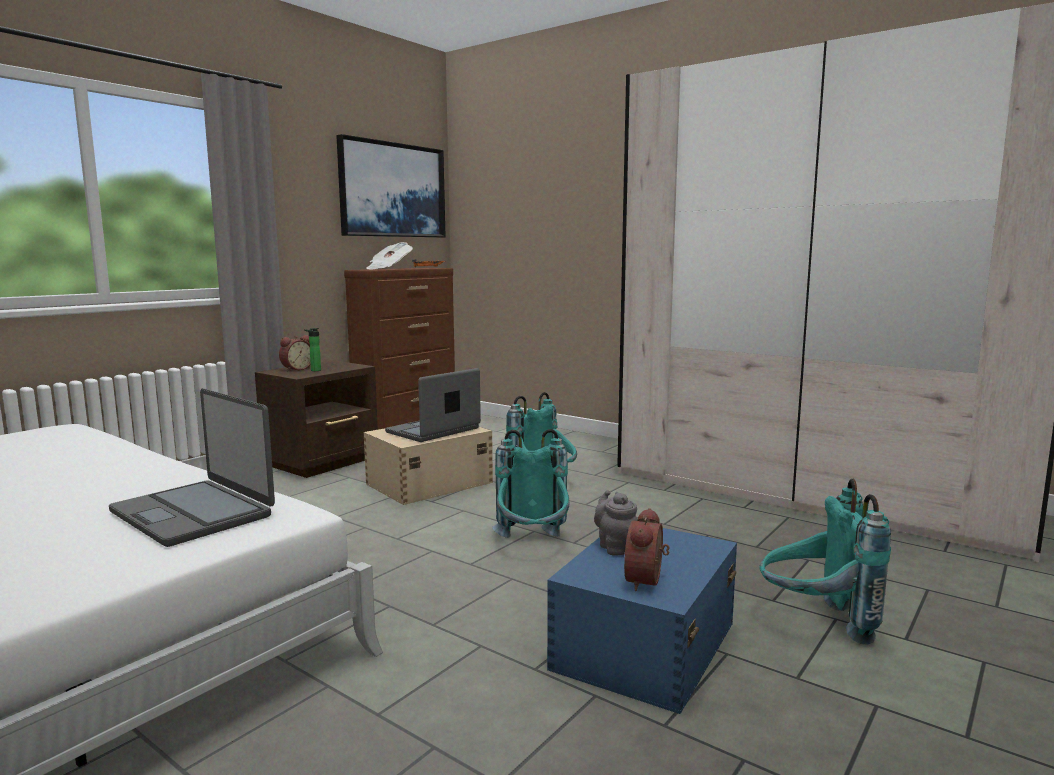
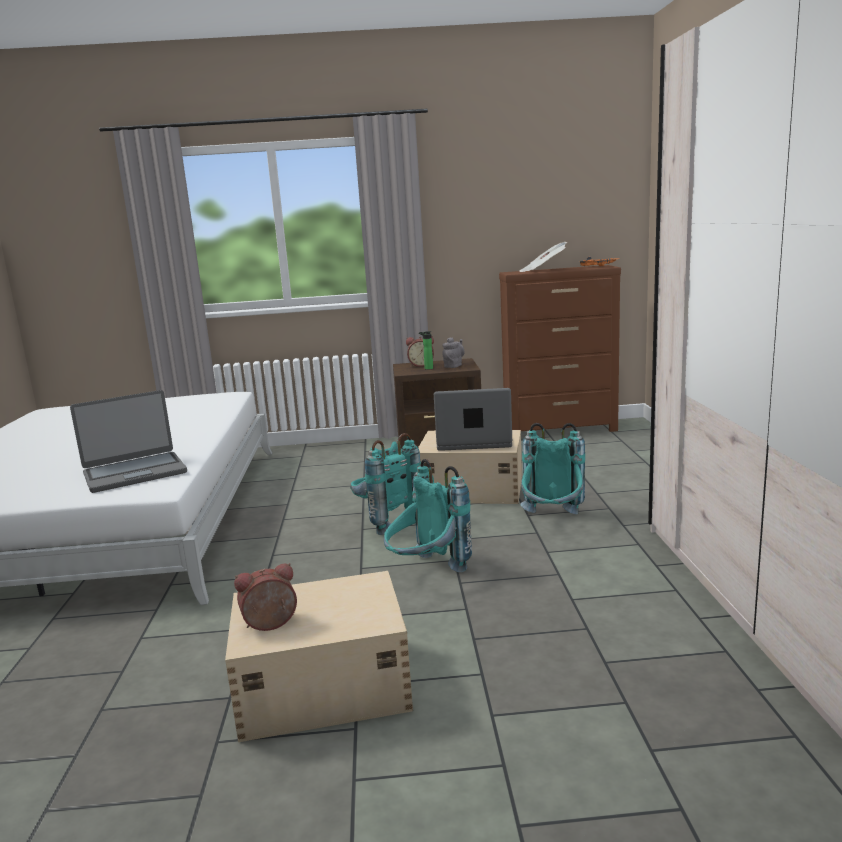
camera: 50 degrees right, 5 degrees up
(194, 513) = (134, 473): laptop -> laptop turned 120 degrees counterclockwise
(392, 190) = (566, 186): picture -> none
(616, 547) = (323, 590): grey teapot -> grey teapot (454, 366)
(643, 646) = (321, 686): blue storage box -> beige storage box
(816, 623) = (476, 756): turquoise backpack -> turquoise backpack (385, 520)

